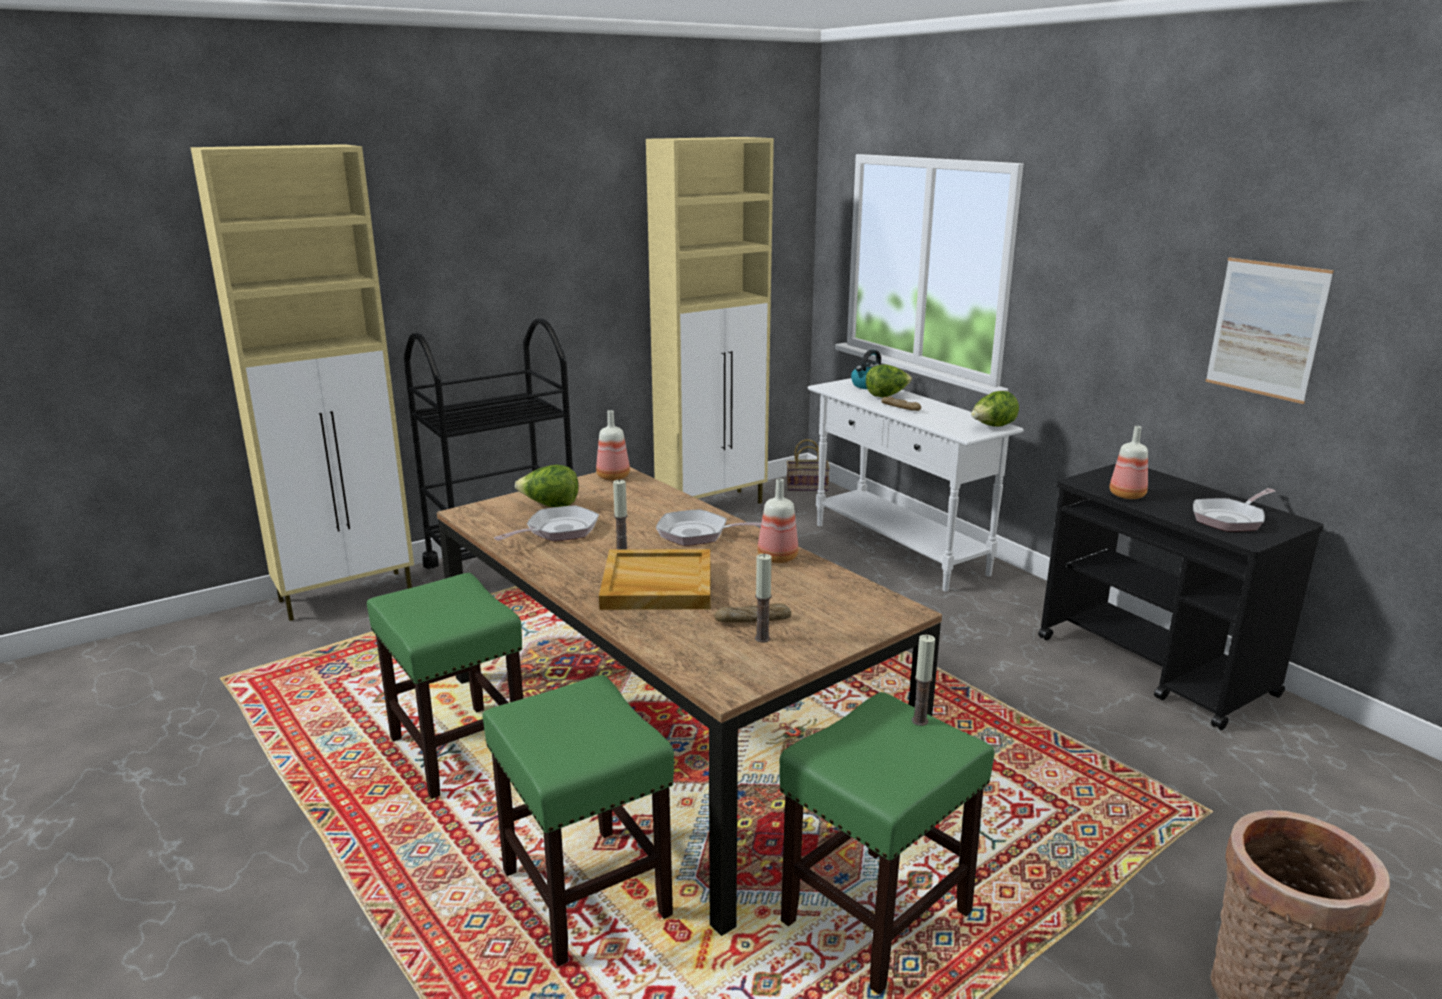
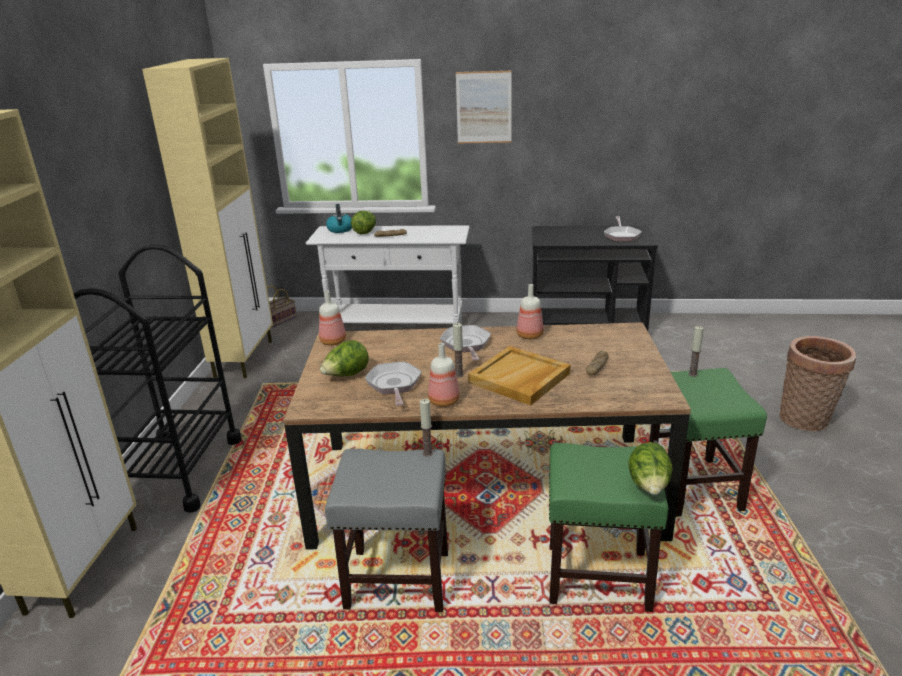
camera: 50 degrees left, 5 degrees up
(457, 749) = (396, 580): green stool -> grey stool
(698, 534) = (466, 345): frying pan -> frying pan turned 120 degrees clockwise
(762, 638) = (621, 371): candle -> candle (427, 453)
(992, 427) = (457, 229): lettuce -> lettuce (649, 486)
(1126, 495) = (570, 241): bottle -> bottle (443, 401)
(1266, 329) = (599, 135): picture -> picture (484, 107)

